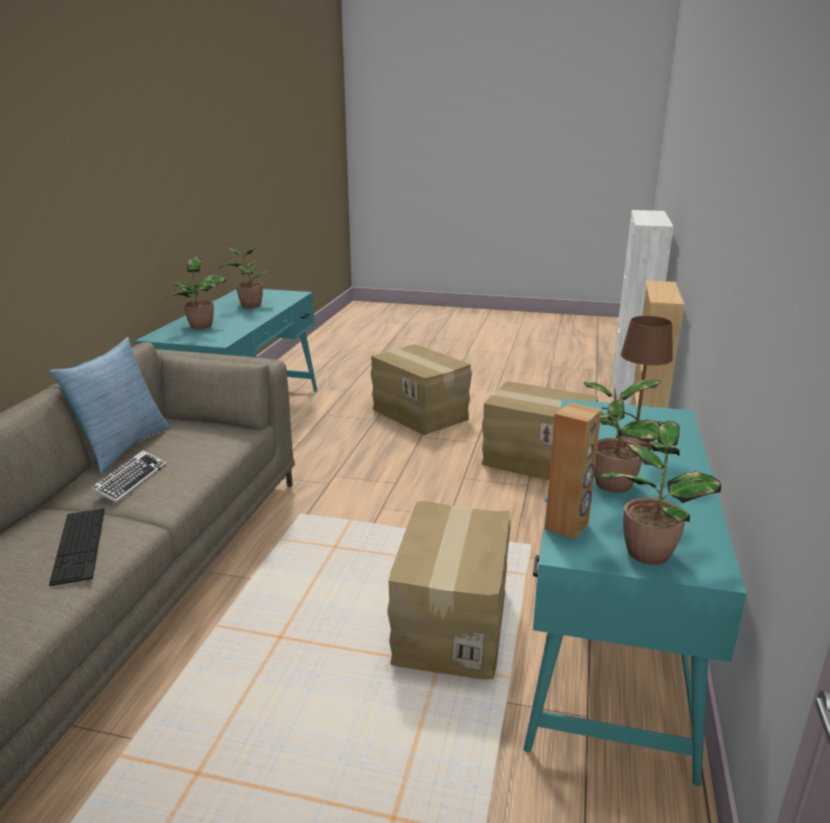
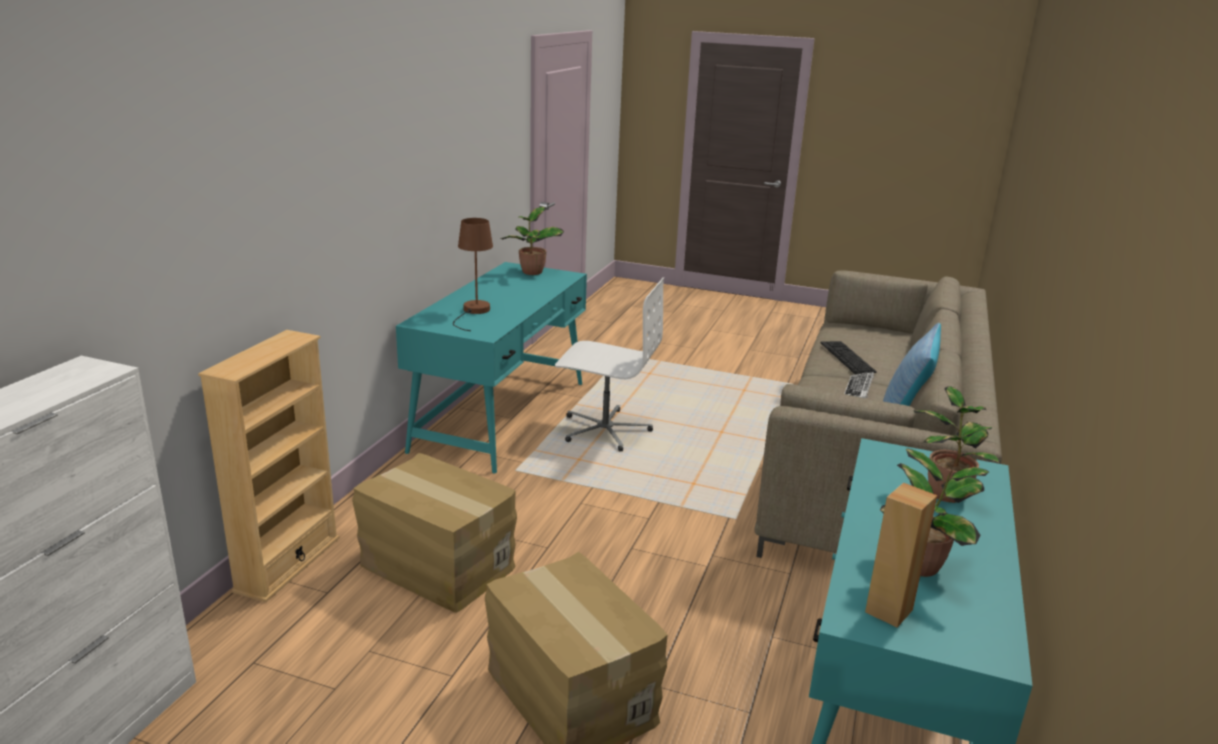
camera: 175 degrees left, 0 degrees up
(449, 623) = (605, 429): cardboard box -> white office chair
(567, 526) = (562, 281): brown speaker -> brown speaker (888, 610)
(610, 484) = (520, 293): potted plant -> none

